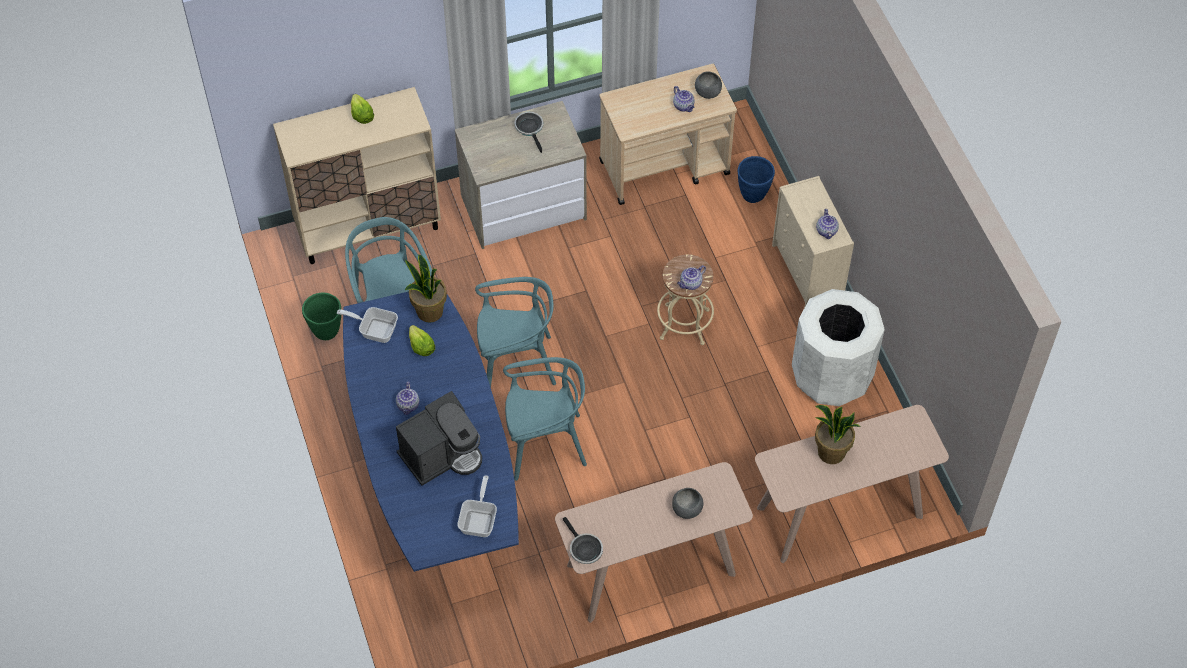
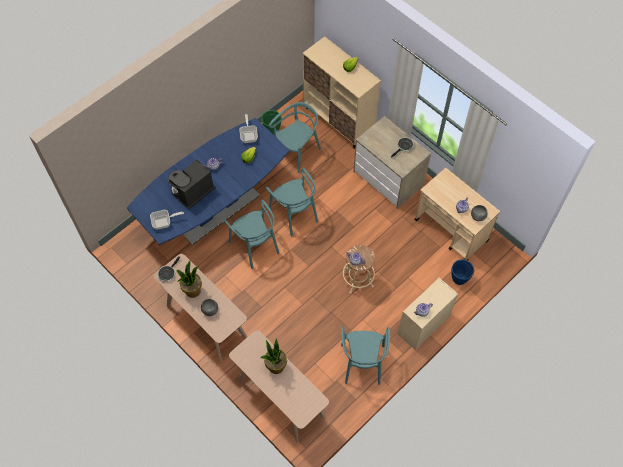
camera: 65 degrees right, 5 degrees up
(429, 312) = (270, 152): potted plant -> potted plant (192, 290)
(442, 455) = (192, 192): coffee machine -> coffee machine turned 105 degrees clockwise
(831, 377) = (362, 363): white trash can -> turquoise chair

